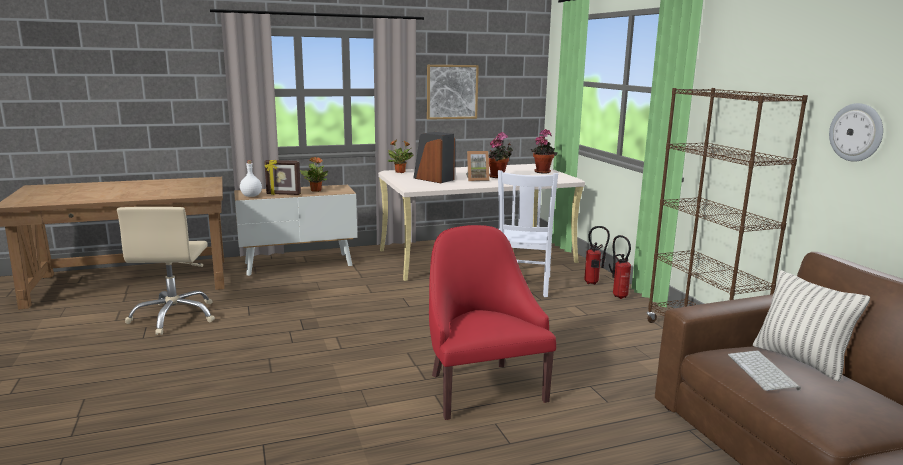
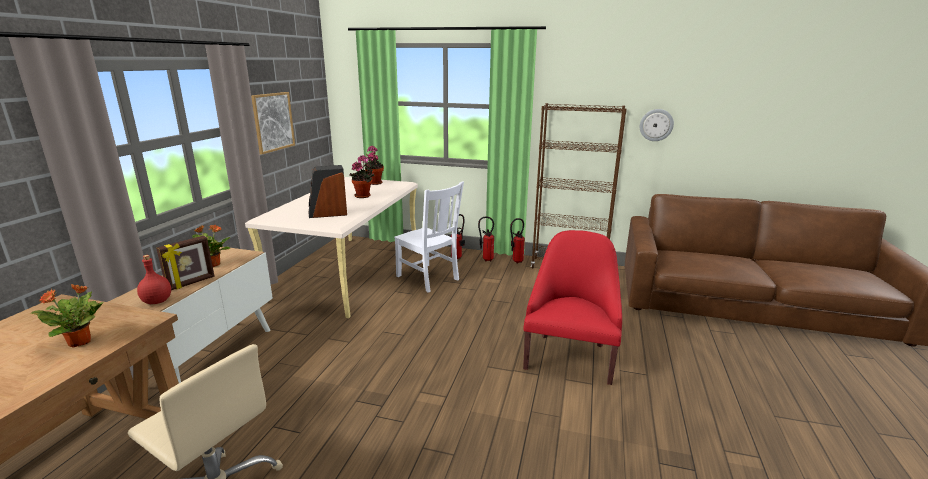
camera: 55 degrees left, 5 degrees up
(252, 196) = (157, 301): white bottle -> red bottle
(400, 172) = (275, 216): potted plant -> potted plant (81, 342)
(477, 179) = (359, 203): picture frame -> none
(482, 388) = (569, 356): red armchair -> red armchair turned 90 degrees clockwise
(647, 310) = (515, 261): none -> fire extinguisher
(763, 372) = (700, 264): keyboard -> none
(800, 360) = (681, 253): pillow -> none

